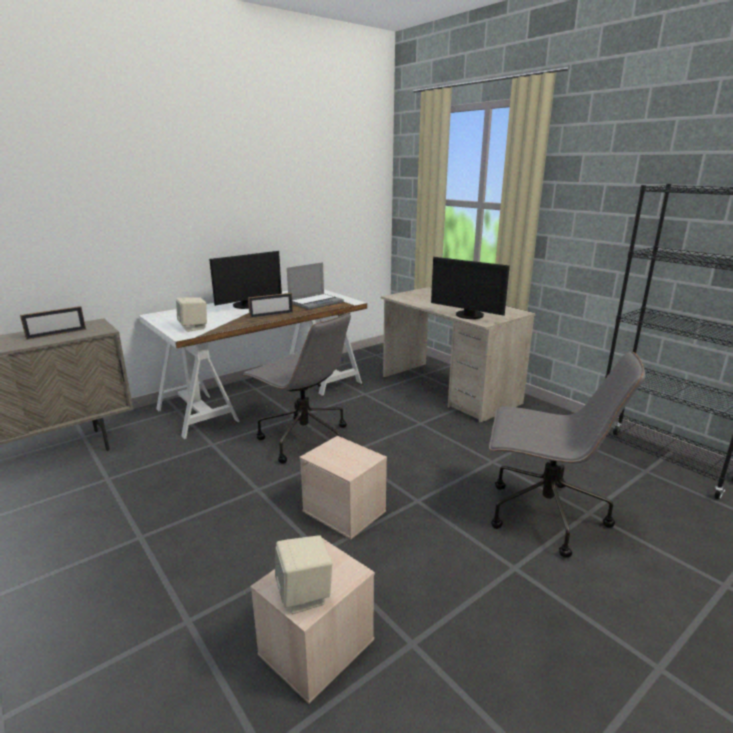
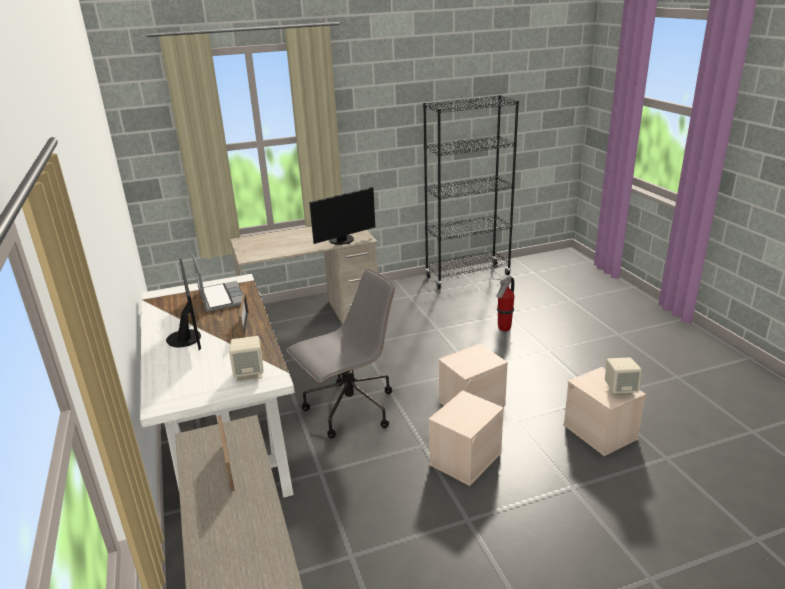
camera: 70 degrees left, 5 degrees up
(239, 521) = (465, 458): none -> beige storage box
(542, 515) = (504, 328): grey office chair -> fire extinguisher

